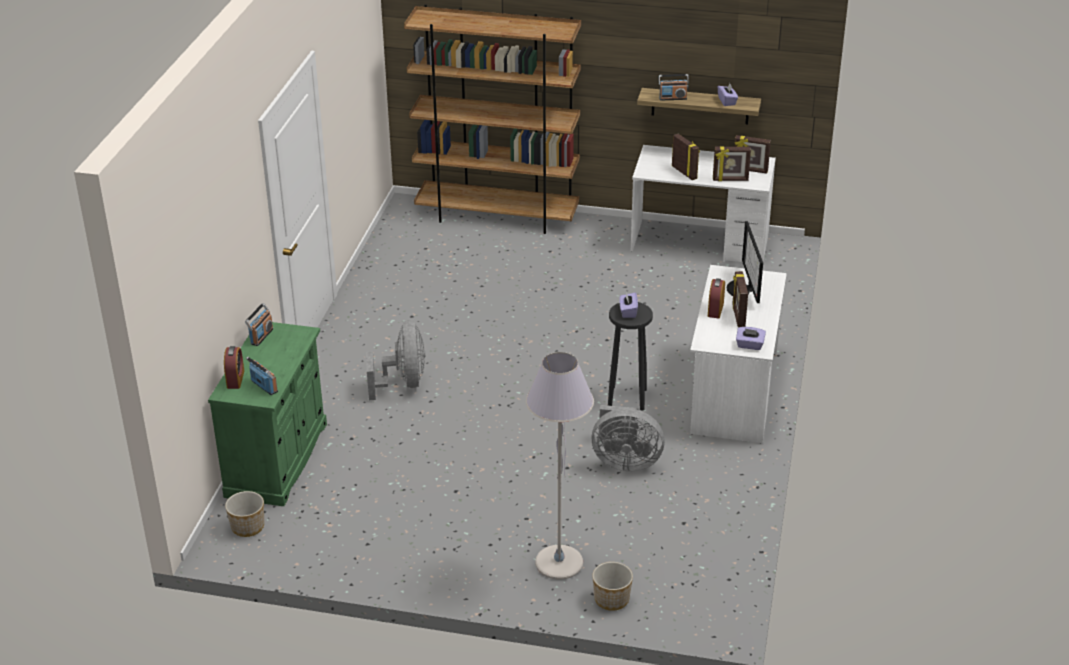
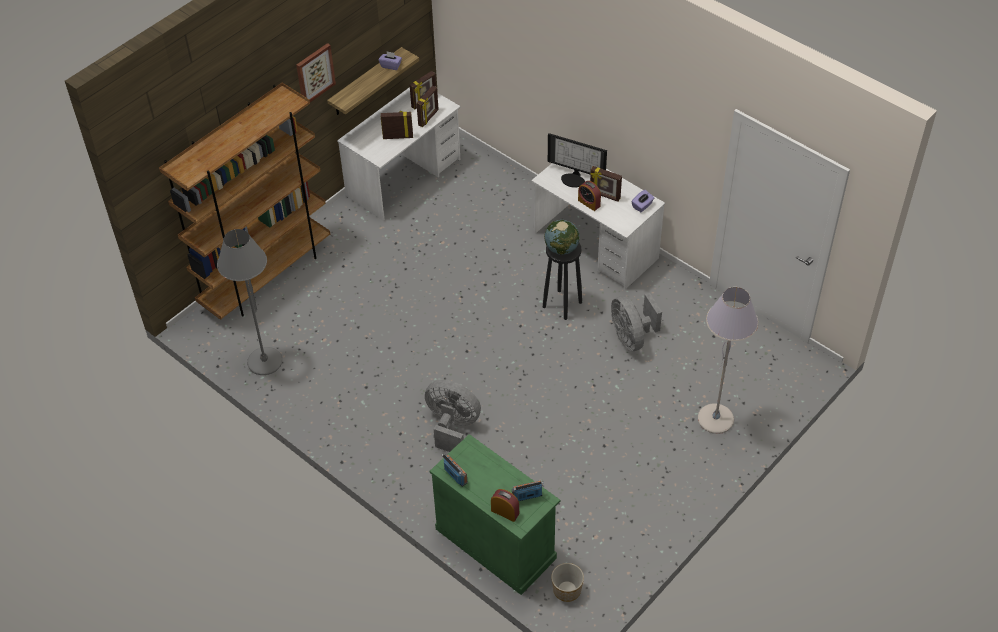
camera: 60 degrees left, 15 degrees up
(396, 252) = (264, 361): none -> grey floor lamp
(611, 600) = (766, 407): planter -> none
(625, 461) = (631, 337): grey fan -> grey fan turned 120 degrees clockwise
(628, 312) = (561, 249): purple tissue box -> globe
(631, 44) = (314, 73): none -> picture
(672, 98) = (360, 91): radio -> none

